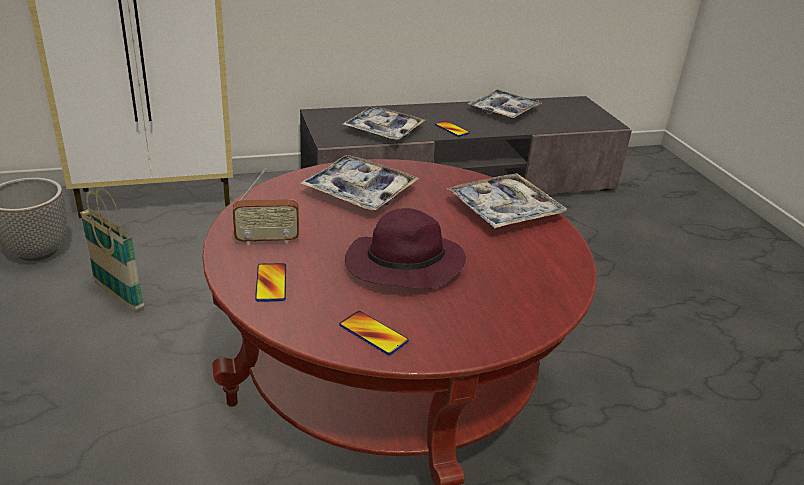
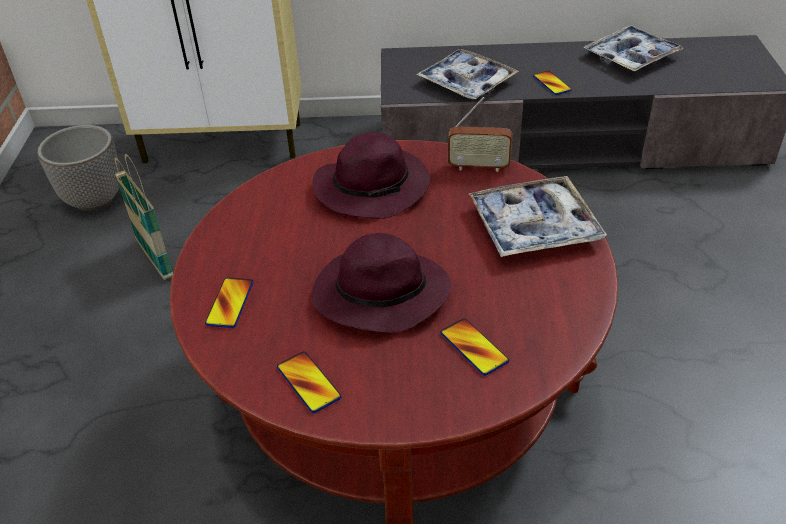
camera: 20 degrees right, 10 degrees up
(267, 240) = (247, 246): radio -> radio (478, 166)
(359, 192) = (373, 187): tray -> purple hat
(500, 294) = (473, 347): none -> phone

